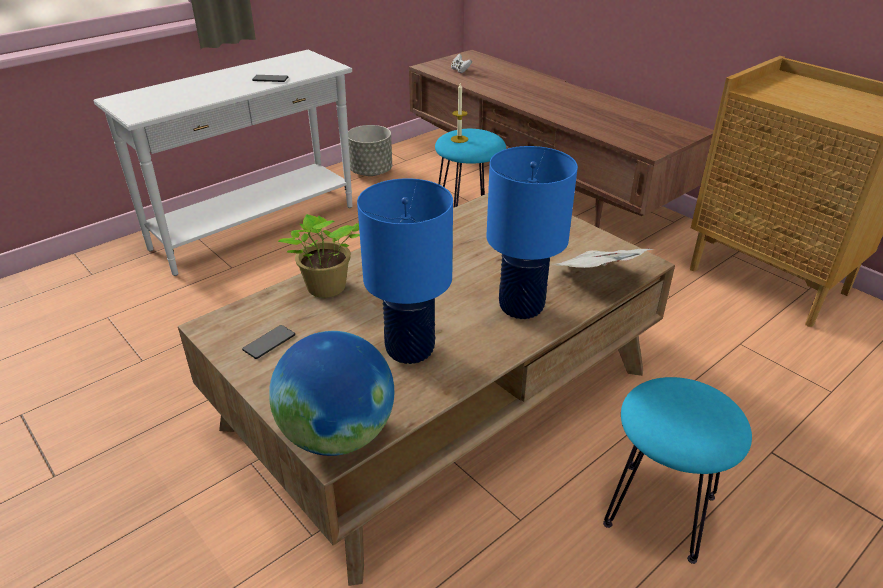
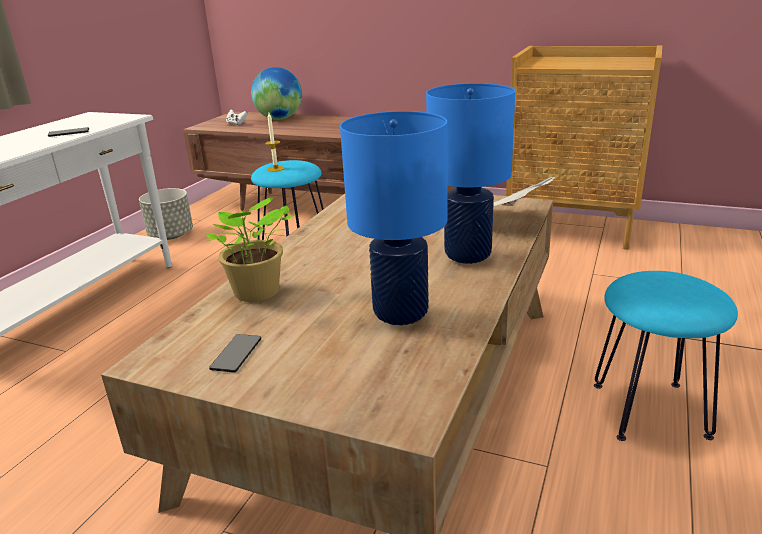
camera: 25 degrees left, 10 degrees down
(337, 435) = (400, 407): globe -> globe (279, 119)

